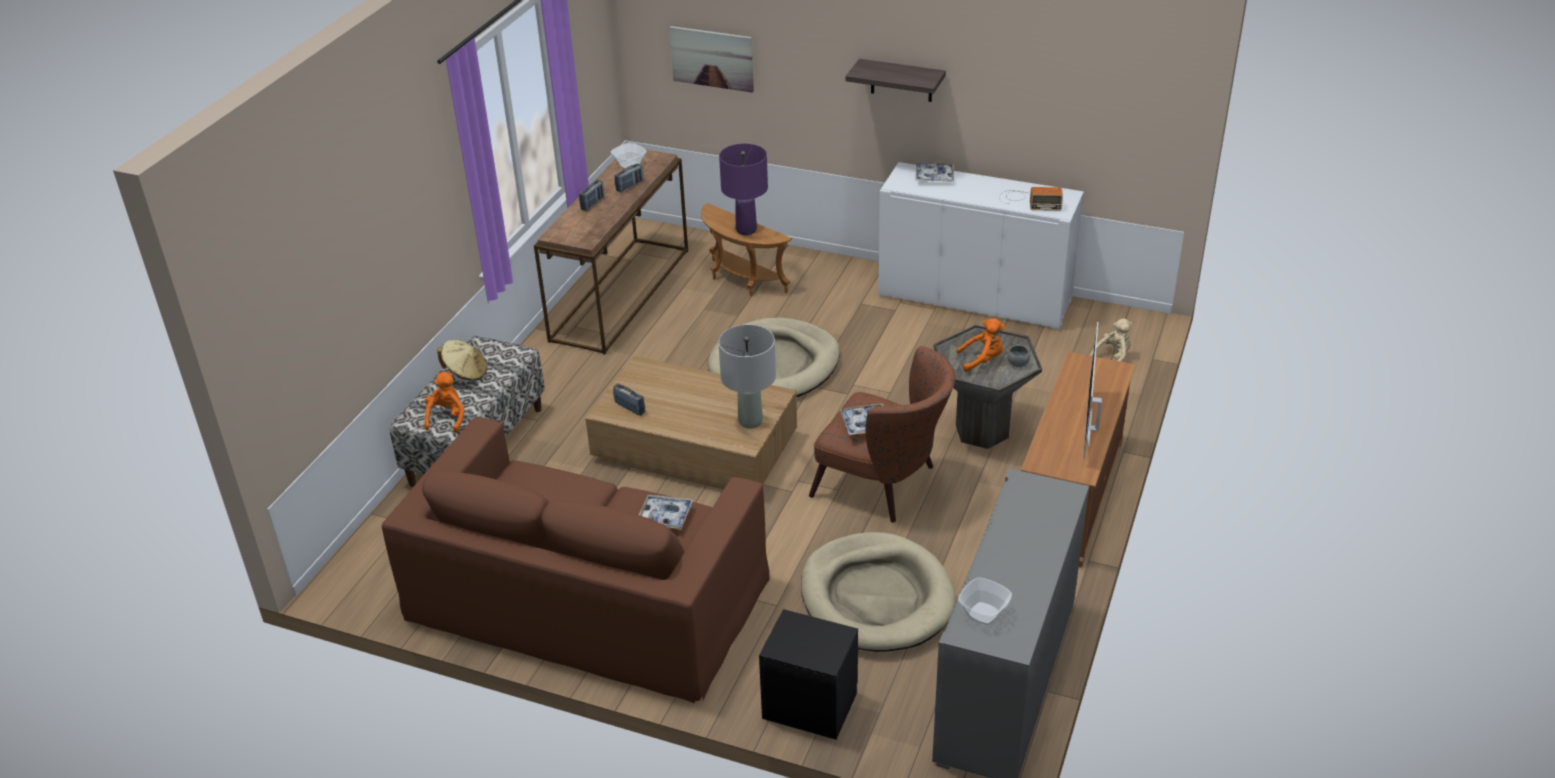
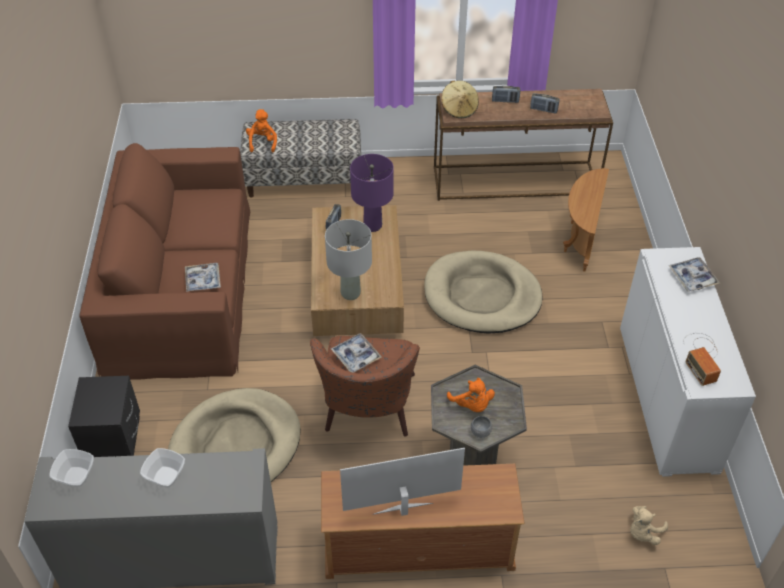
camera: 65 degrees right, 10 degrees up
(447, 418) = (262, 142): orange plush toy -> orange plush toy turned 75 degrees counterclockwise
(466, 373) = (314, 132): beige hat -> beige hat (459, 109)
(629, 165) = (574, 99): bowl -> bowl (166, 476)
(712, 58) = (673, 63): picture -> none
(746, 230) = (585, 203): purple table lamp -> purple table lamp (372, 226)
(901, 80) = (726, 180): shelf -> none
(1112, 358) = (643, 532): beige plush toy -> beige plush toy turned 105 degrees clockwise

